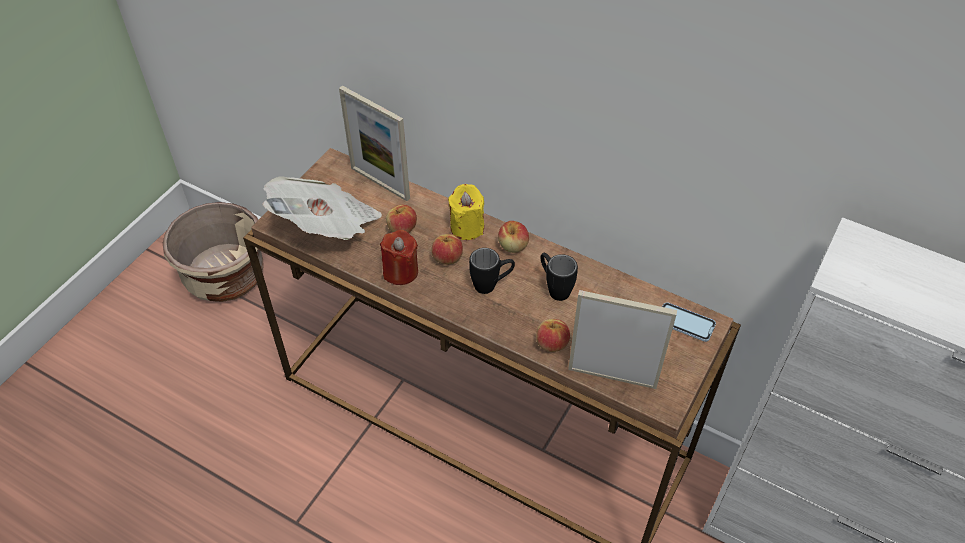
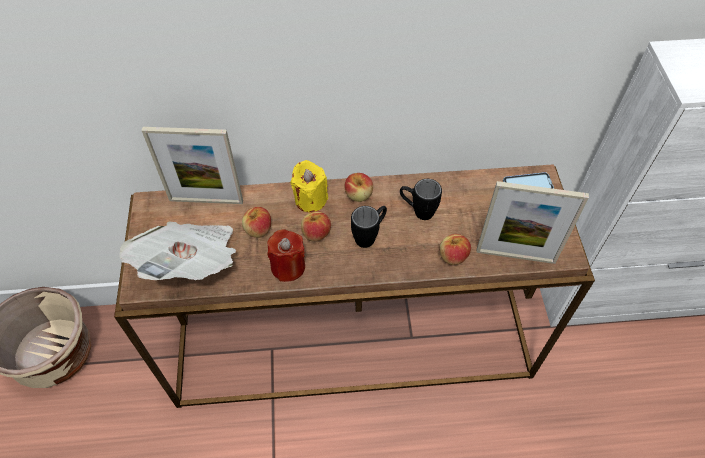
camera: 35 degrees left, 5 degrees up
(612, 377) = (515, 256): picture frame -> picture frame turned 150 degrees counterclockwise

